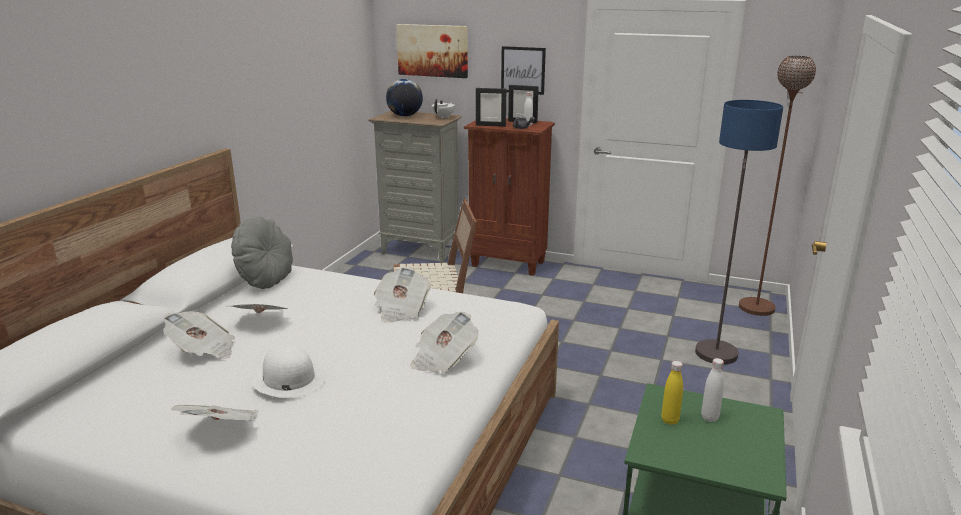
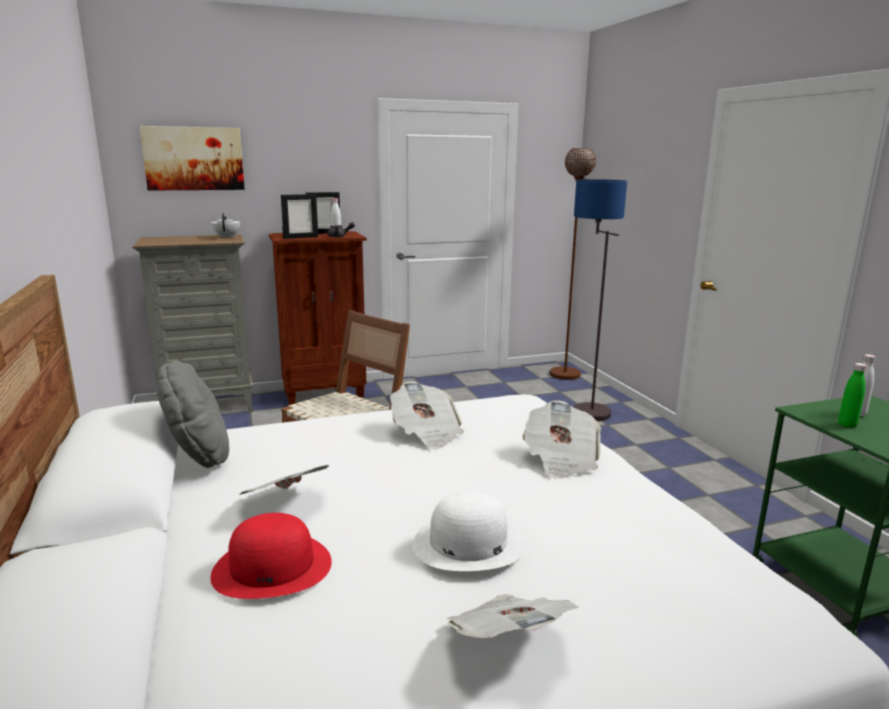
camera: 40 degrees left, 5 degrees down
(203, 350) = (272, 567): newspaper -> red hat
(405, 116) = (175, 239): globe -> none
(523, 70) = (312, 177): picture -> none
(670, 420) = (847, 425): yellow bottle -> green bottle

